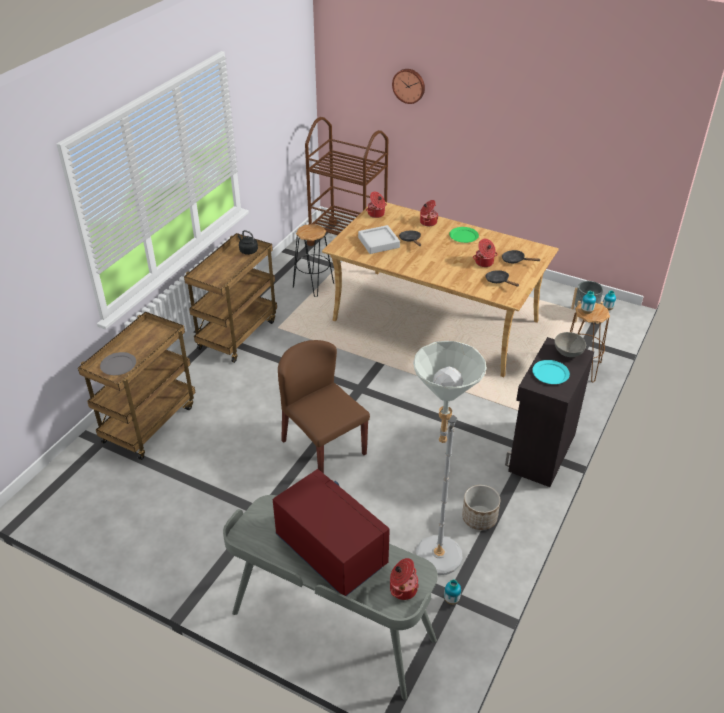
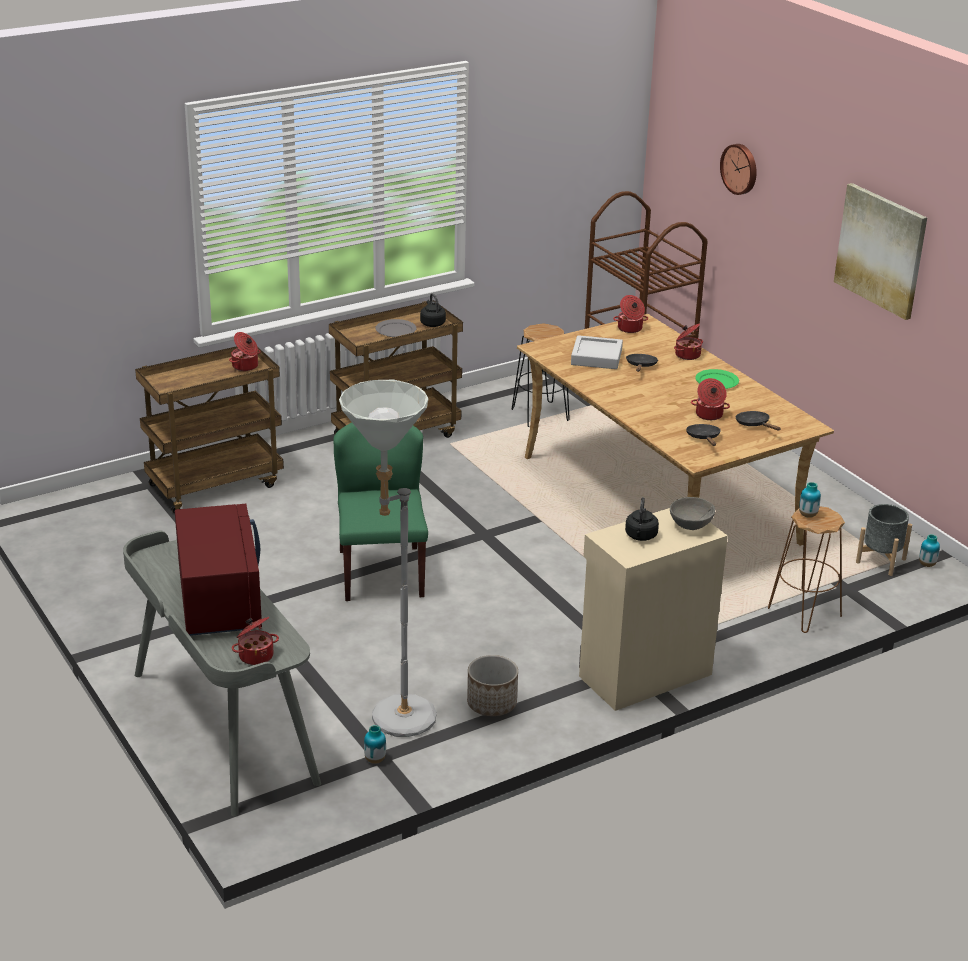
camera: 30 degrees right, 10 degrees down
(118, 365) = (181, 382): grey plate -> grey plate (396, 330)
(153, 332) = (245, 366): none -> cooking pot
(323, 447) = (381, 572): brown chair -> green chair
(540, 452) = (643, 674): black cabinet -> beige cabinet
(543, 122) = (881, 250): none -> picture
(550, 373) = (640, 536): turquoise plate -> black kettle

